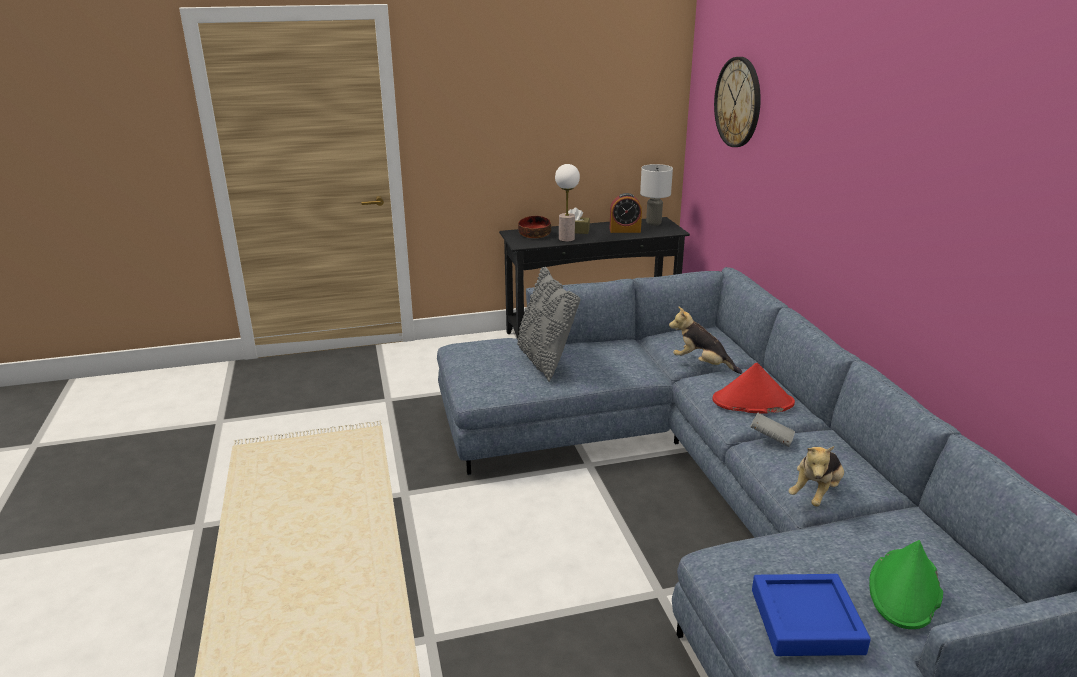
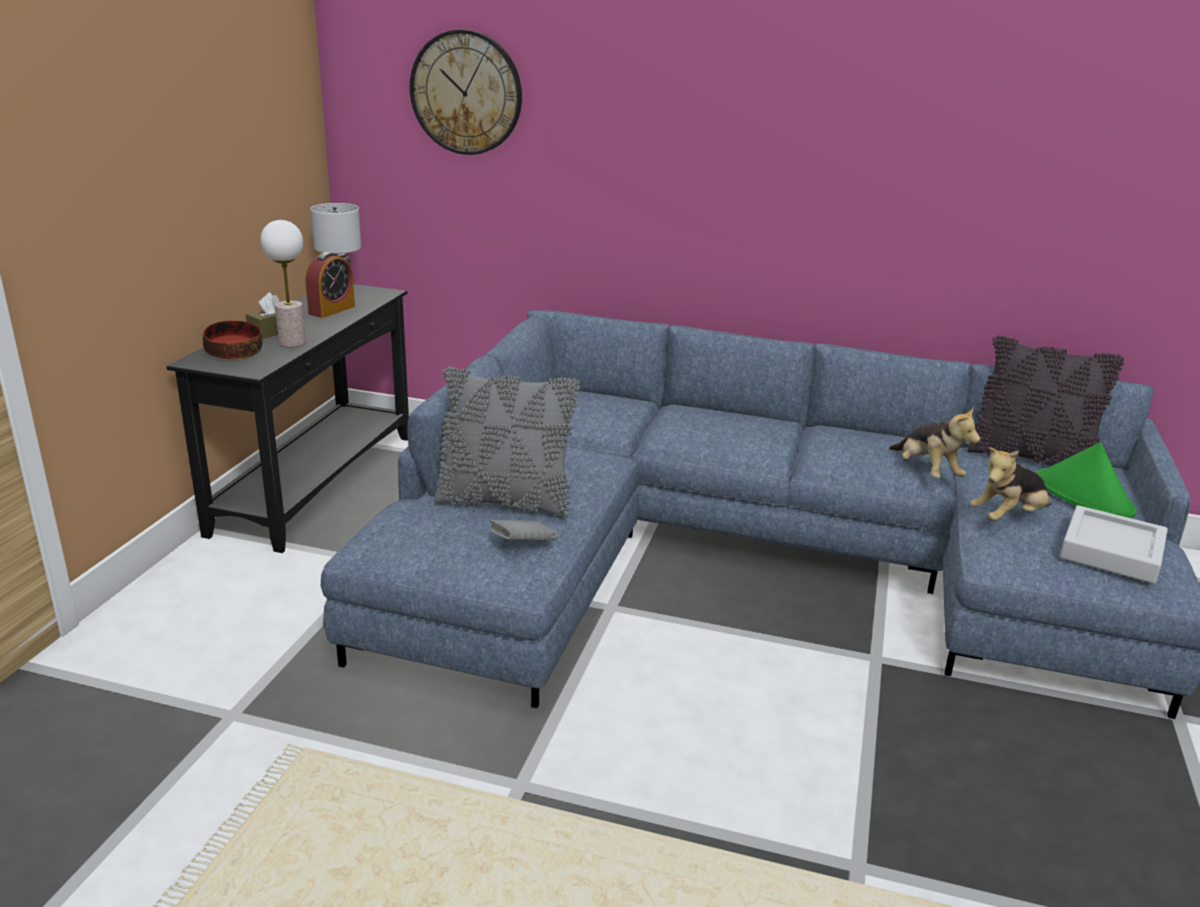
camera: 60 degrees left, 0 degrees up
(702, 364) = (636, 424): plush toy -> plush toy (1009, 517)
(752, 402) = (743, 433): red hat -> none
(771, 439) = (821, 453): grey book -> grey book (523, 544)
(806, 621) = (1111, 551): blue tray -> grey tray
(955, 549) = (1031, 458): none -> black pillow

